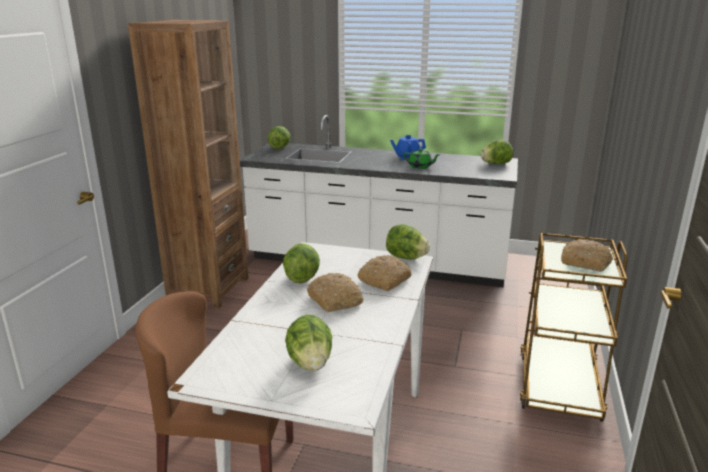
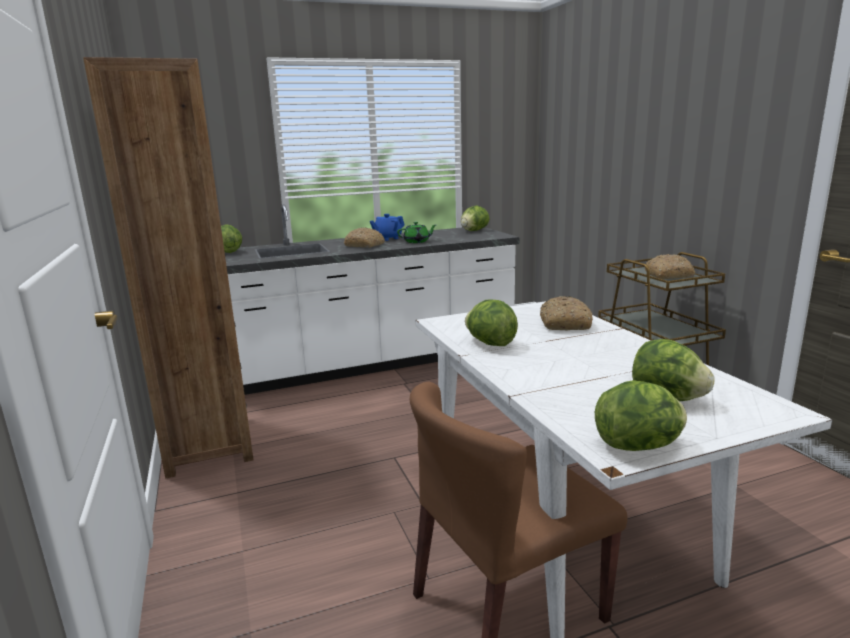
camera: 35 degrees left, 5 degrees down
(335, 300) = (563, 349): bread -> bread (365, 245)
(406, 257) = (540, 305): lettuce -> lettuce (639, 446)

